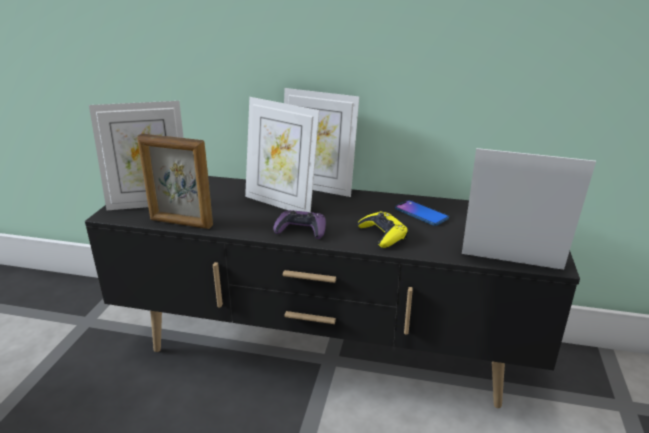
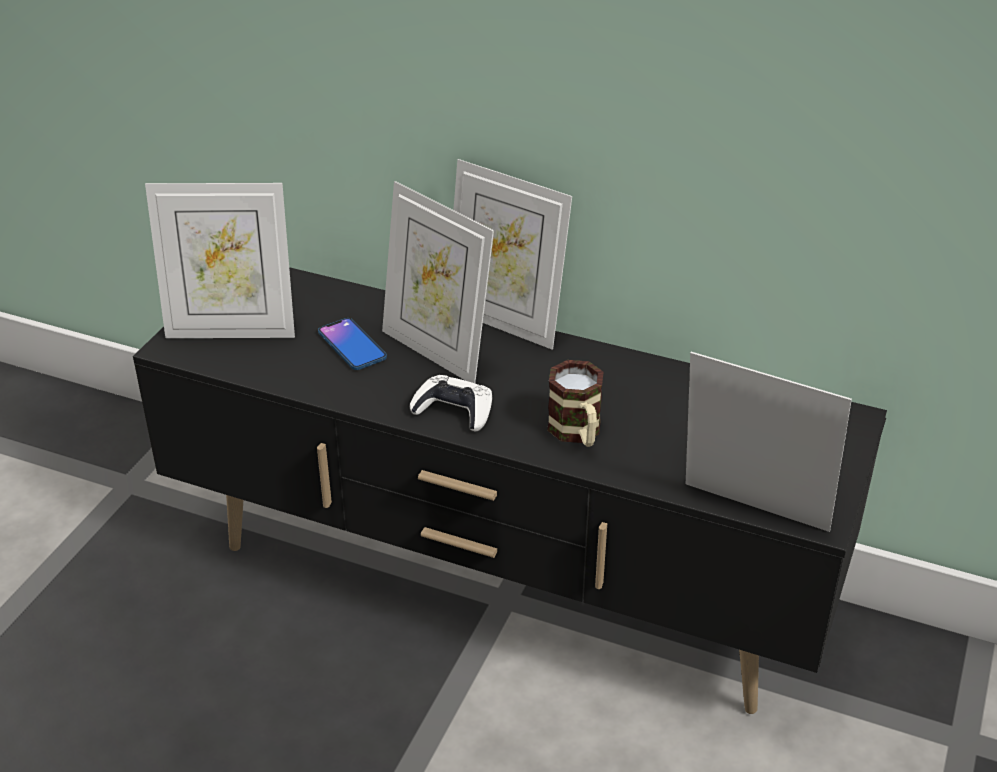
camera: 10 degrees right, 10 degrees up
(181, 223) = (274, 376): picture frame -> none
(301, 230) = (454, 410): purple game controller -> white game controller
(383, 234) = (577, 433): yellow game controller -> mug
(421, 213) = (655, 398): phone -> phone (352, 345)

